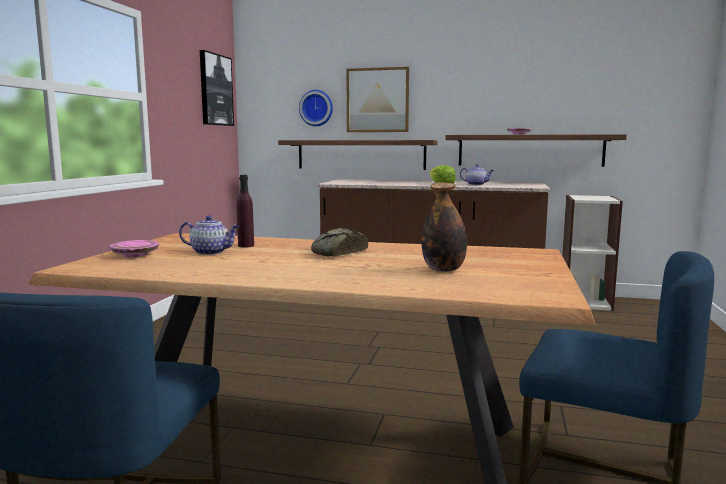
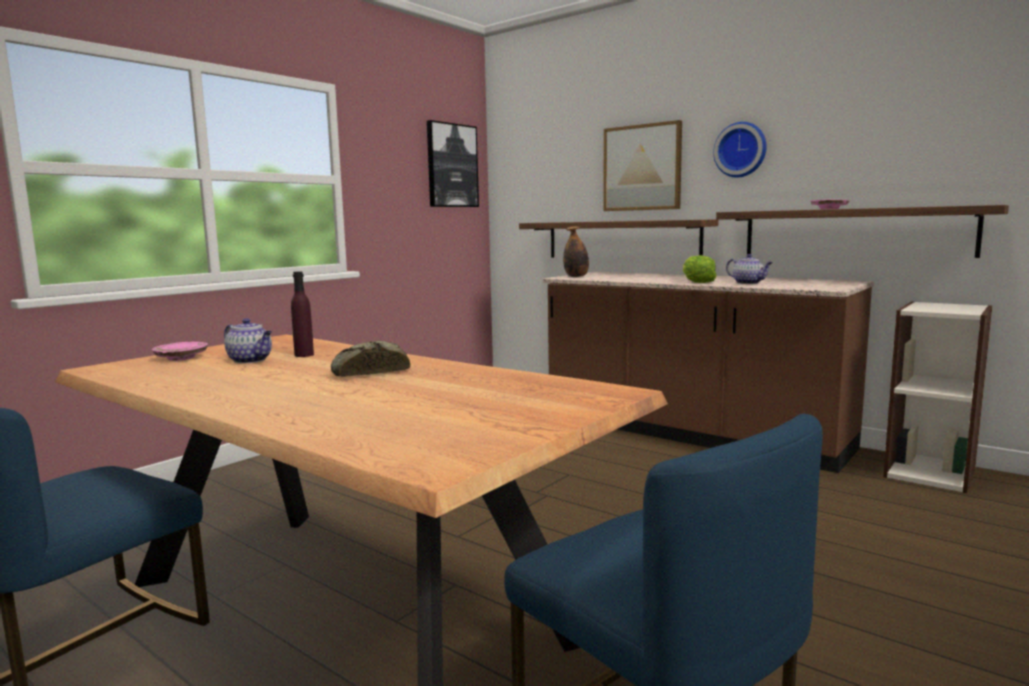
camera: 25 degrees right, 0 degrees up
(316, 108) = (571, 181): wall clock -> wall clock (741, 150)
(443, 270) = (417, 407): bottle -> bottle (576, 276)

